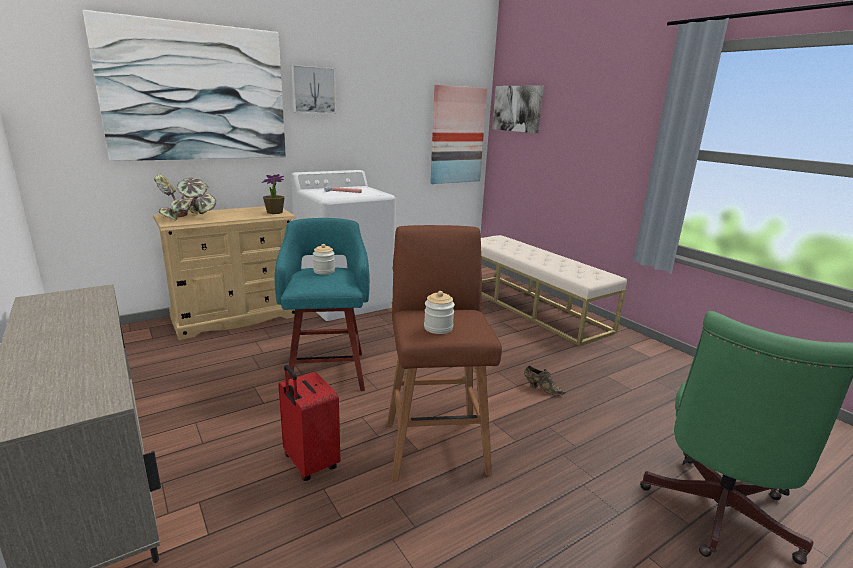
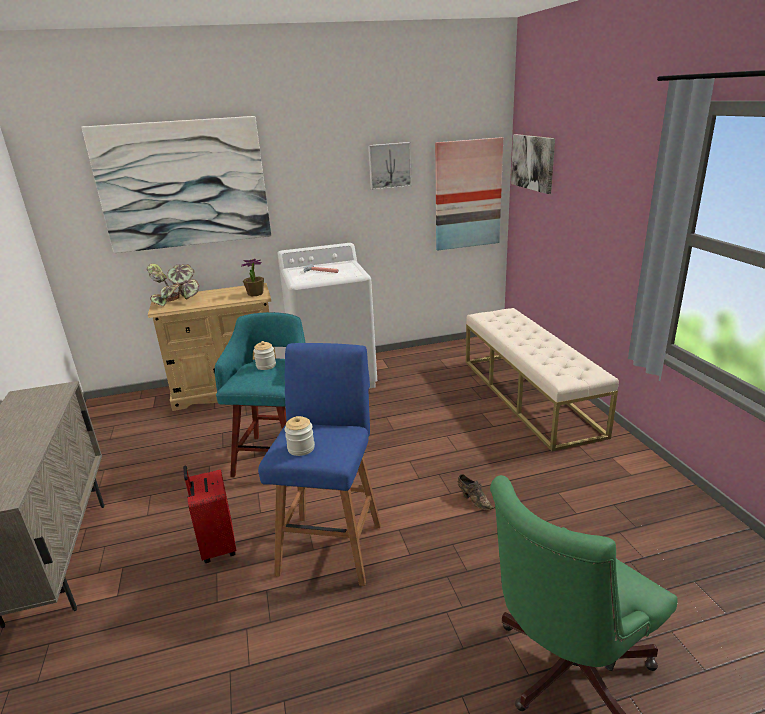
camera: 20 degrees right, 5 degrees up
(313, 90) = (296, 167): picture -> picture (389, 165)
(435, 444) = (331, 546): brown stool -> blue stool

